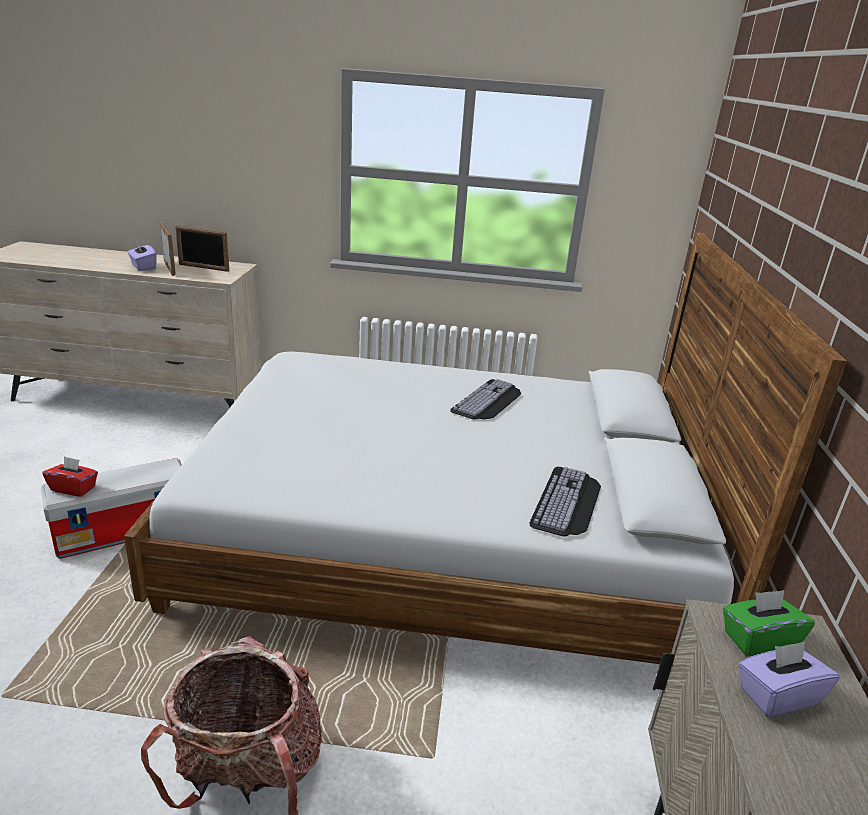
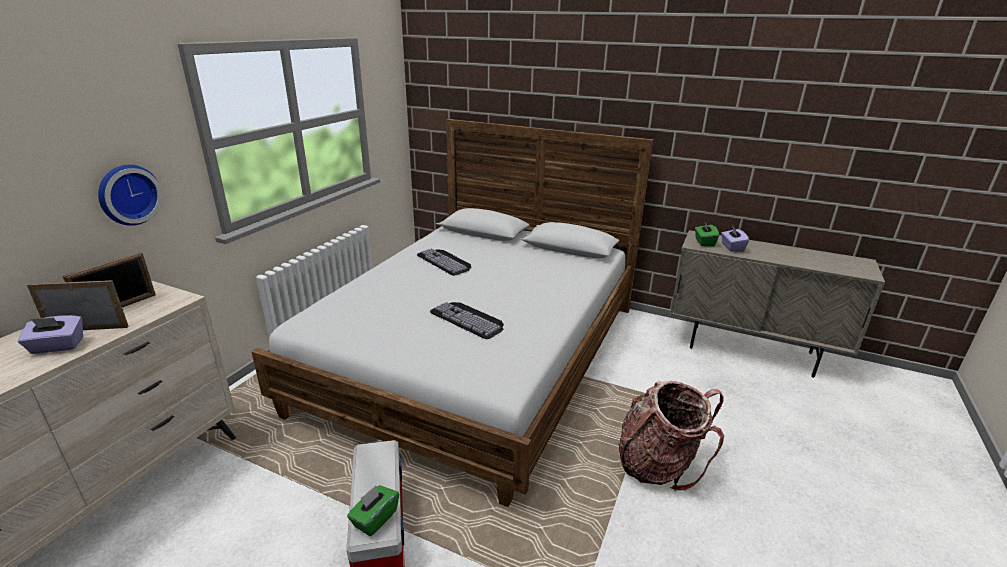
camera: 70 degrees left, 0 degrees up
(74, 488) = (375, 518): red tissue box -> green tissue box
(262, 189) = (127, 194): none -> wall clock
(568, 502) = (569, 266): keyboard -> keyboard (469, 319)

